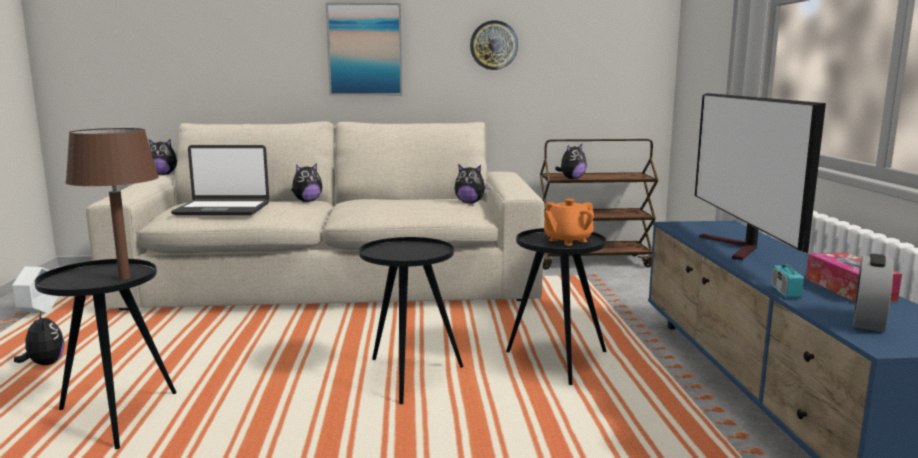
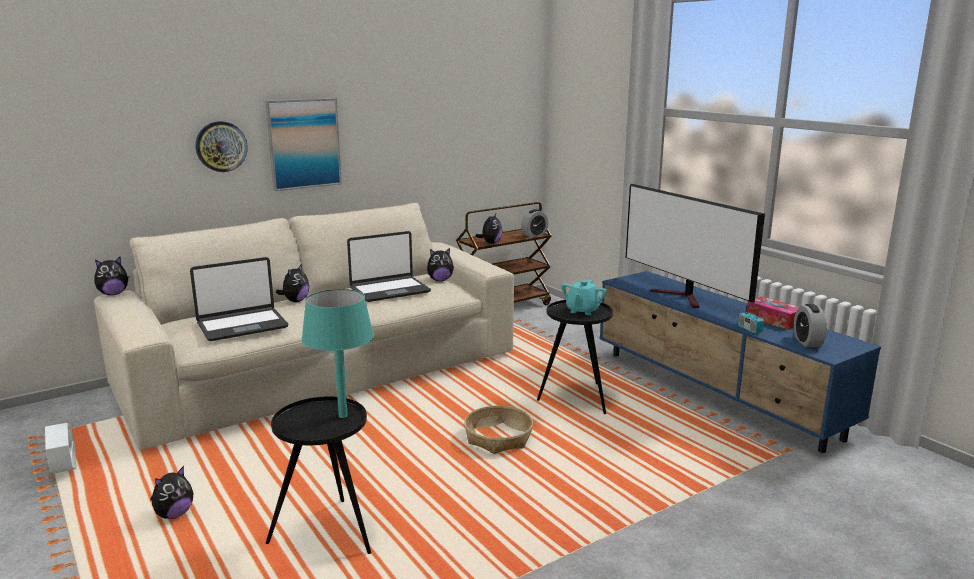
camera: 30 degrees left, 5 degrees up
(44, 364) = (174, 514): plush toy -> plush toy turned 105 degrees clockwise
(125, 278) = (343, 415): brown table lamp -> turquoise table lamp
(401, 202) = (389, 290): none -> laptop
(408, 378) = (498, 438): black side table -> basket
(493, 45) = (414, 131): wall clock -> wall clock (221, 146)
(567, 240) = (582, 310): orange teapot -> turquoise teapot
(636, 177) = (534, 235): none -> alarm clock

